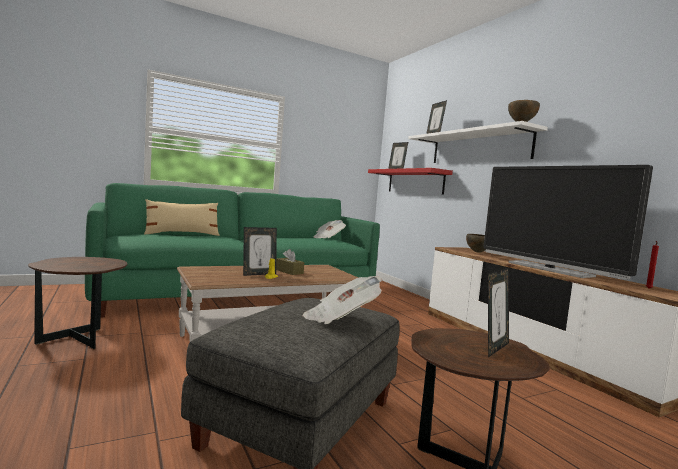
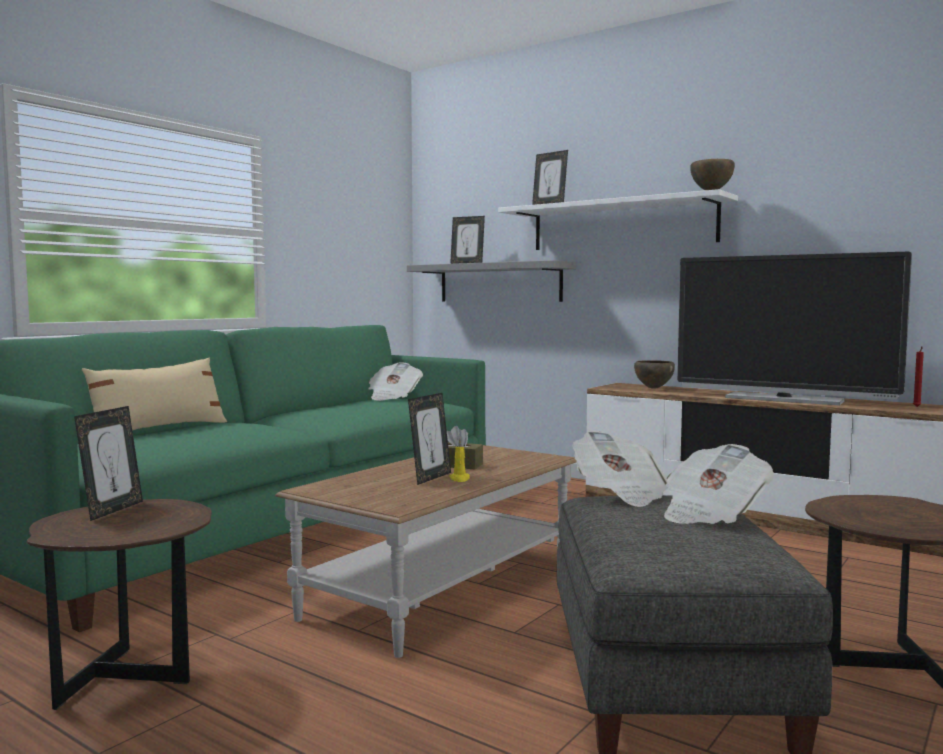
camera: 25 degrees left, 0 degrees up
(321, 298) = (620, 494): none -> newspaper
(415, 182) = (499, 283): red shelf -> grey shelf
(494, 348) = (906, 509): picture frame -> picture frame (112, 510)

